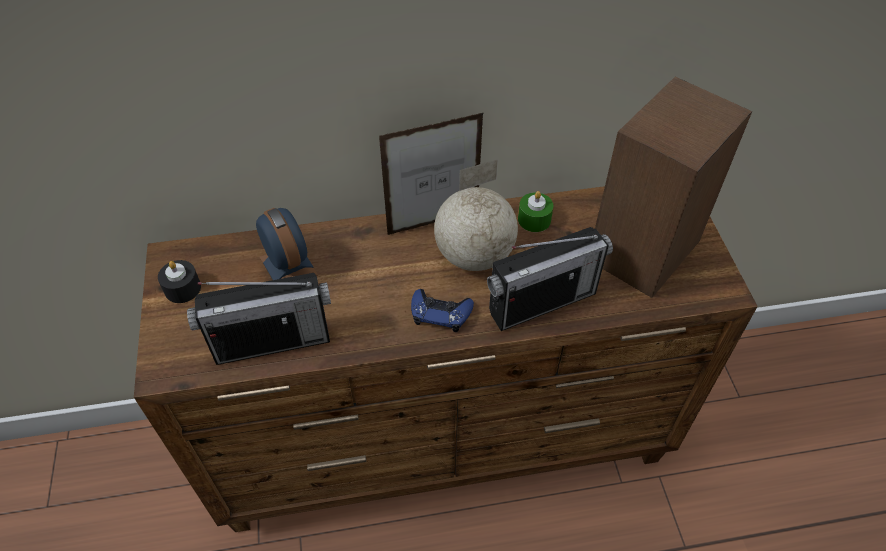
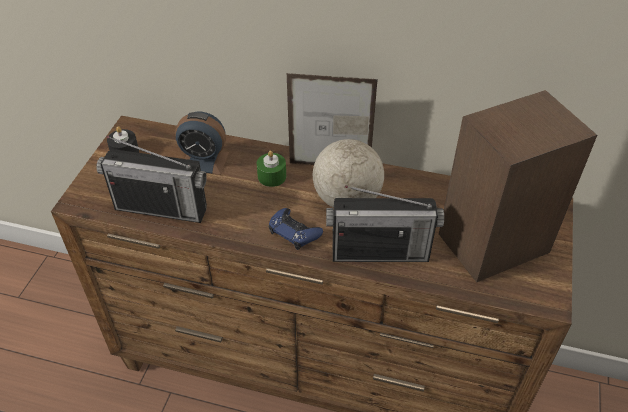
camera: 25 degrees right, 5 degrees down
(288, 266) = (204, 161): alarm clock -> alarm clock turned 105 degrees clockwise
(534, 219) = (412, 189): green candle -> green candle (272, 176)

